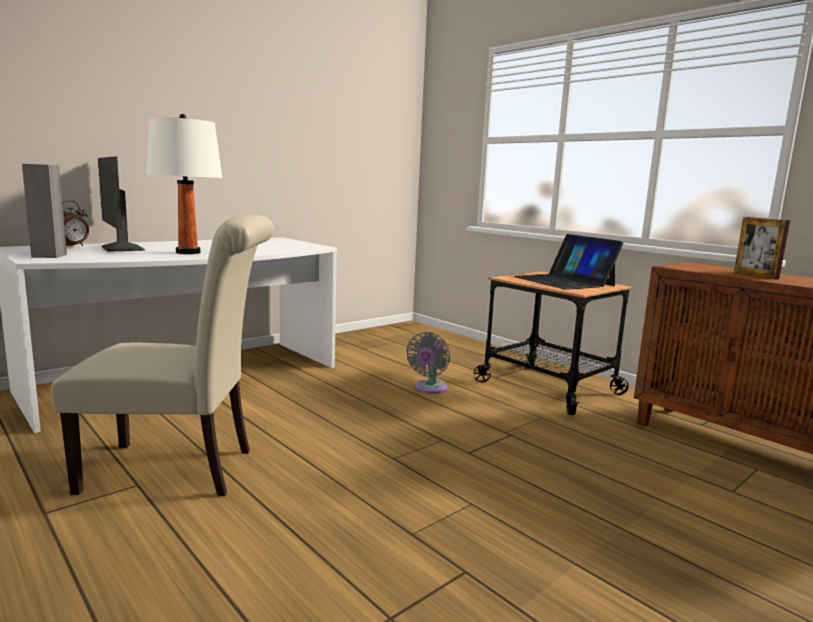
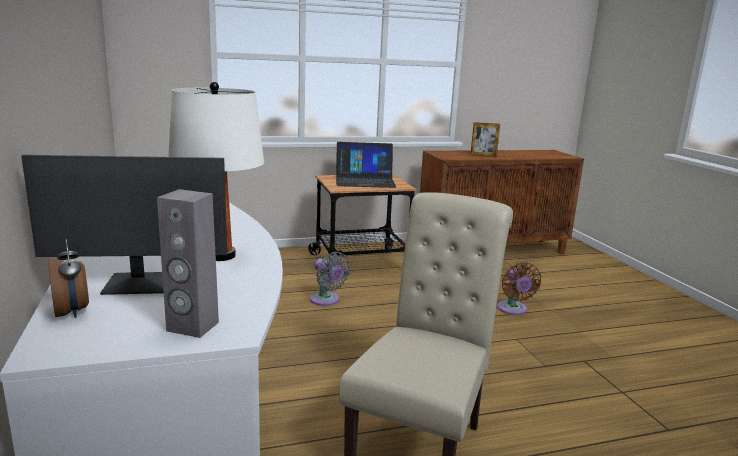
camera: 65 degrees left, 5 degrees up
(568, 494) = (513, 310): none -> brown fan

